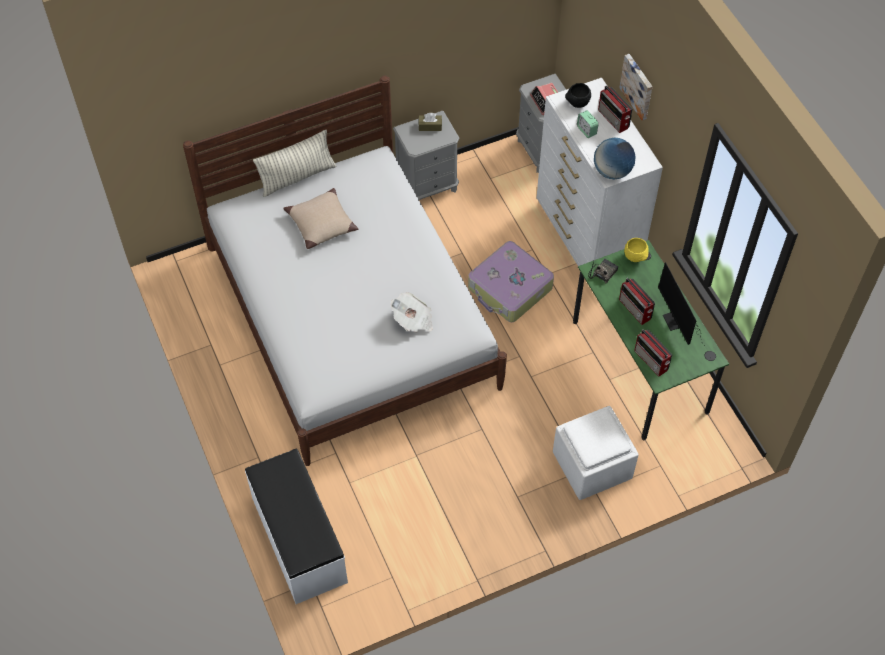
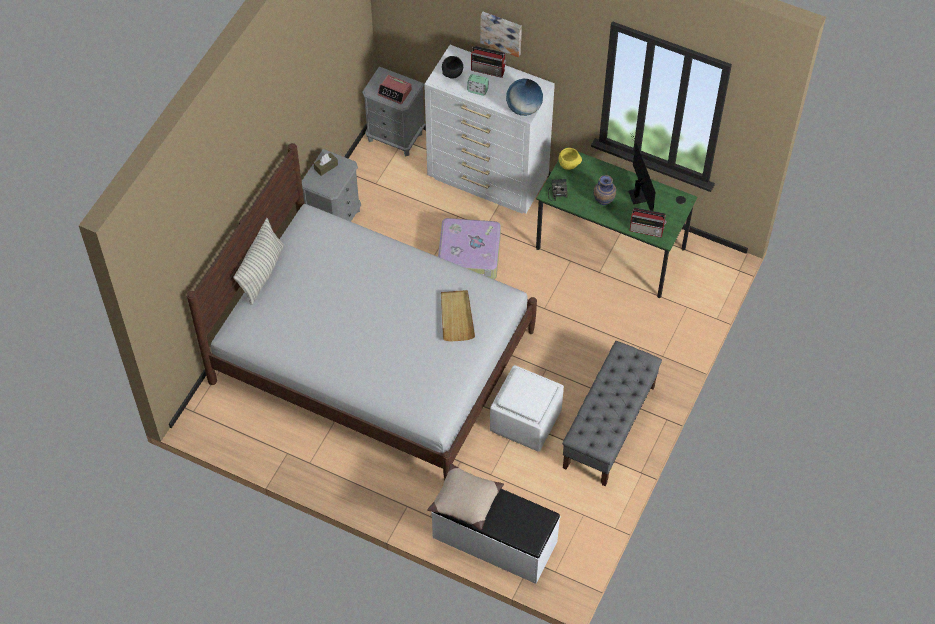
camera: 40 degrees left, 0 degrees up
(321, 224) = (318, 294): beige pillow -> beige pillow (465, 501)
(413, 320) = (456, 317): newspaper -> beige tray
(487, 519) = (609, 427): none -> grey bench
(592, 465) = (643, 339): white ottoman -> white ottoman (525, 420)
(635, 310) = (603, 202): radio -> vase
(676, 323) = (638, 193): monitor -> monitor turned 135 degrees counterclockwise

